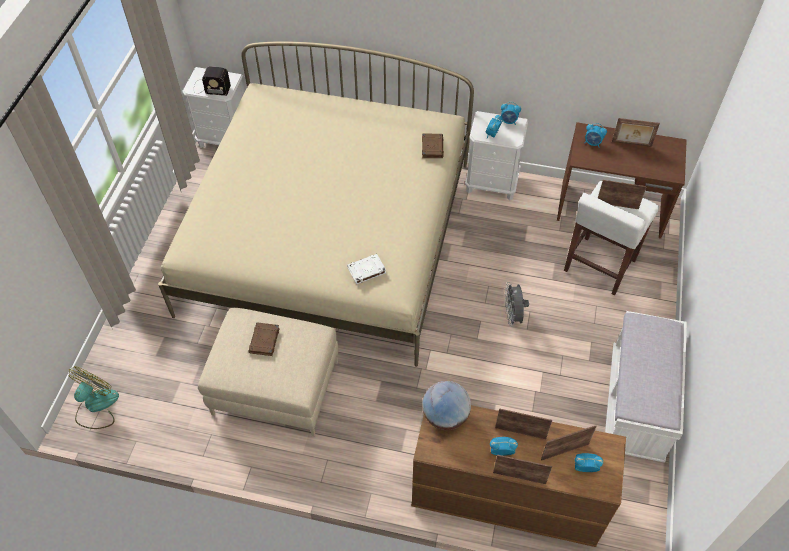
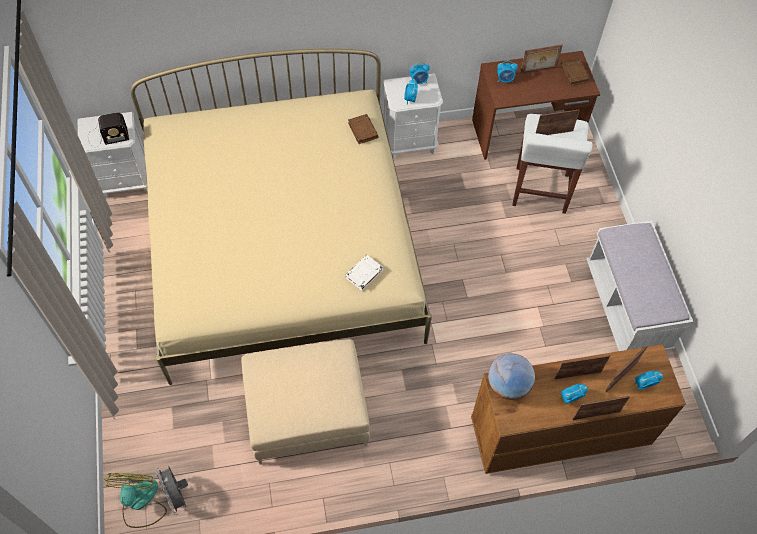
camera: 25 degrees left, 5 degrees up
(264, 341) = (295, 376): brown book -> brown book (575, 74)
(513, 316) = (488, 264): grey fan -> grey fan (177, 495)

